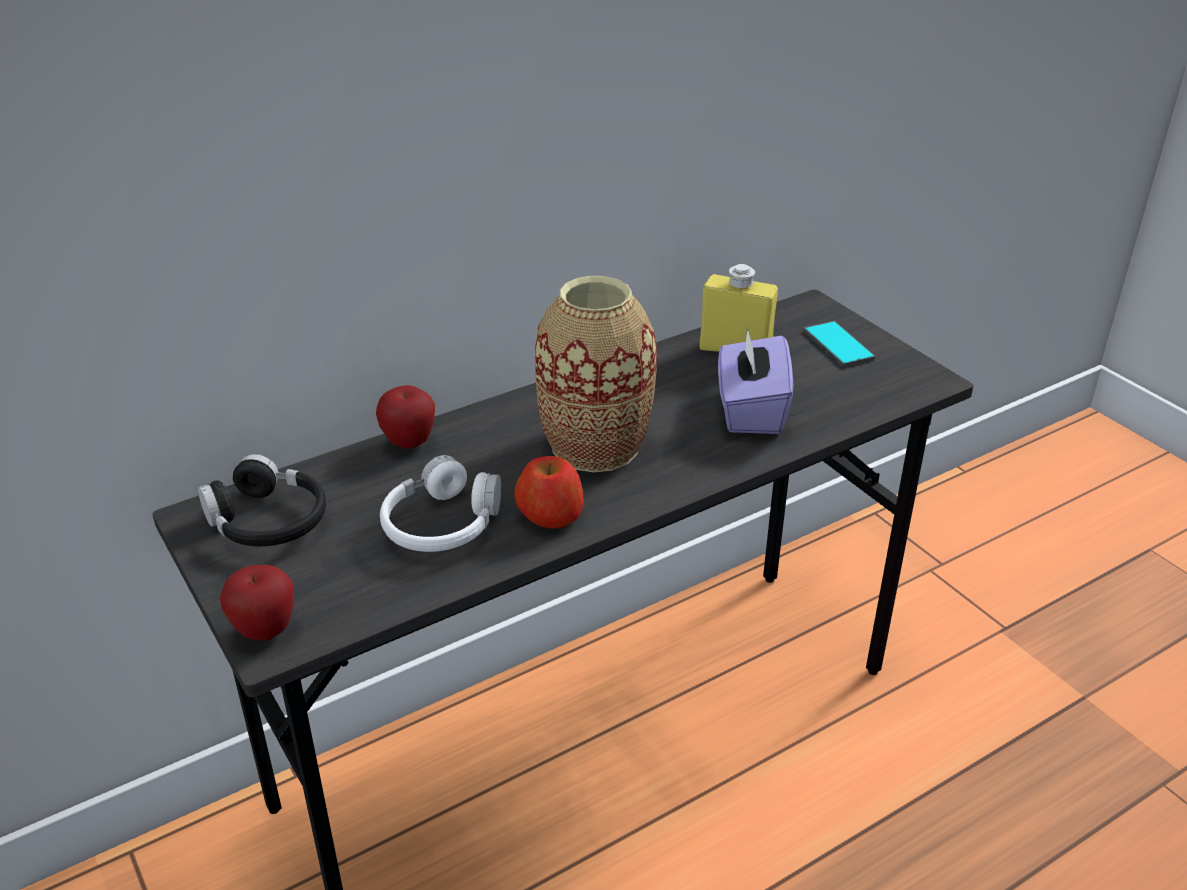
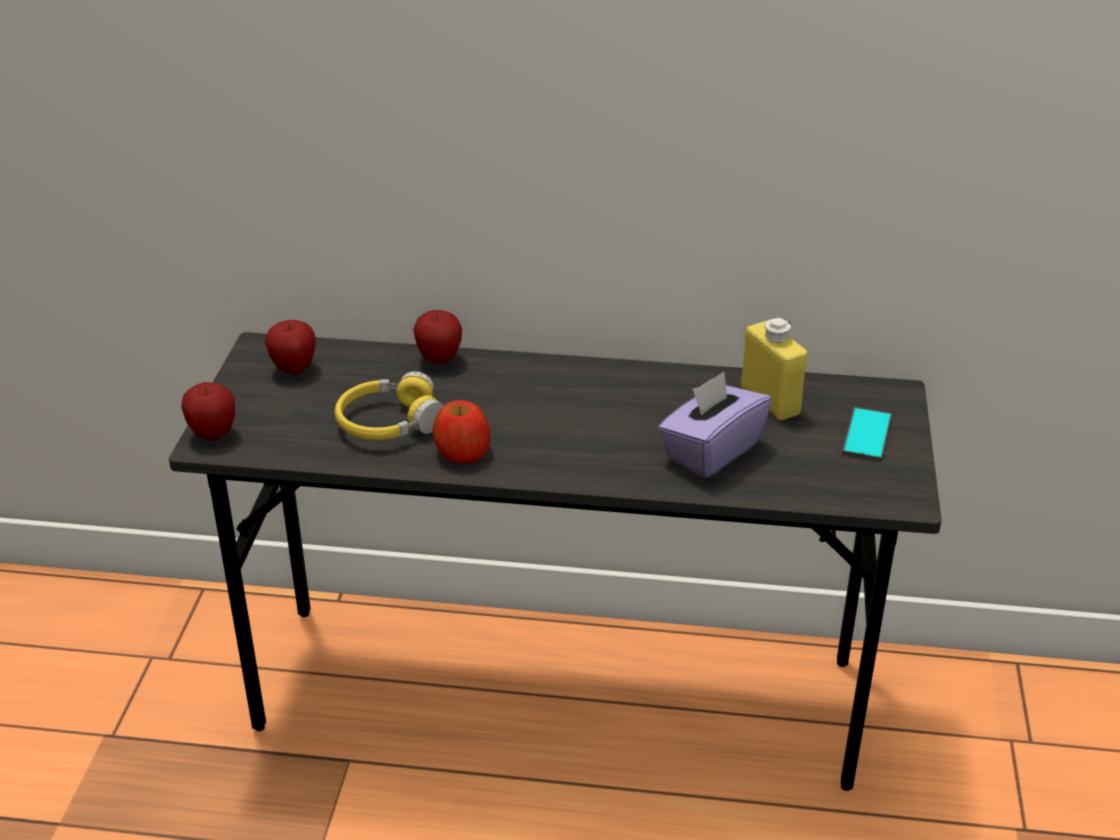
camera: 40 degrees right, 0 degrees up
(267, 521) = (294, 369): black headphones -> apple
(442, 524) = (389, 423): white headphones -> yellow headphones
(595, 446) = (557, 421): vase -> none

